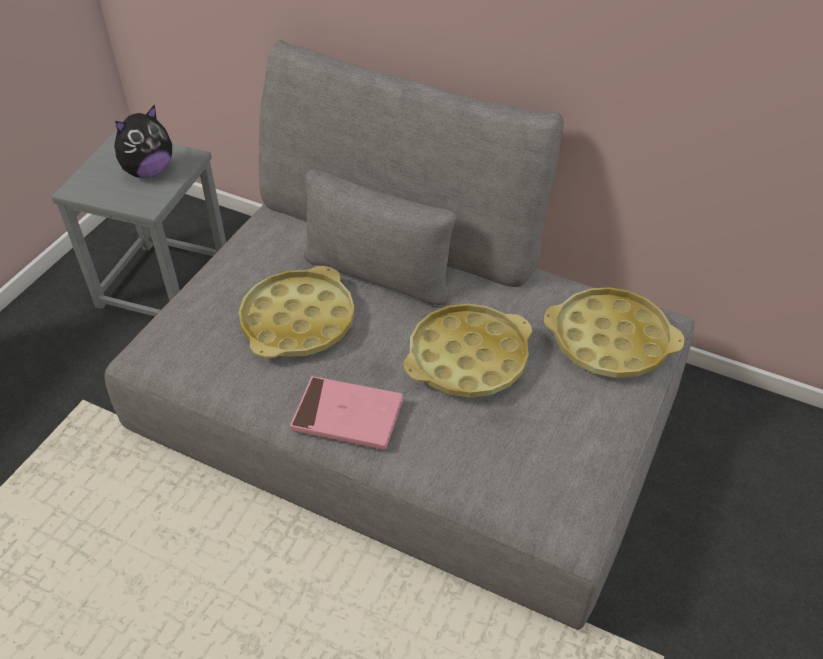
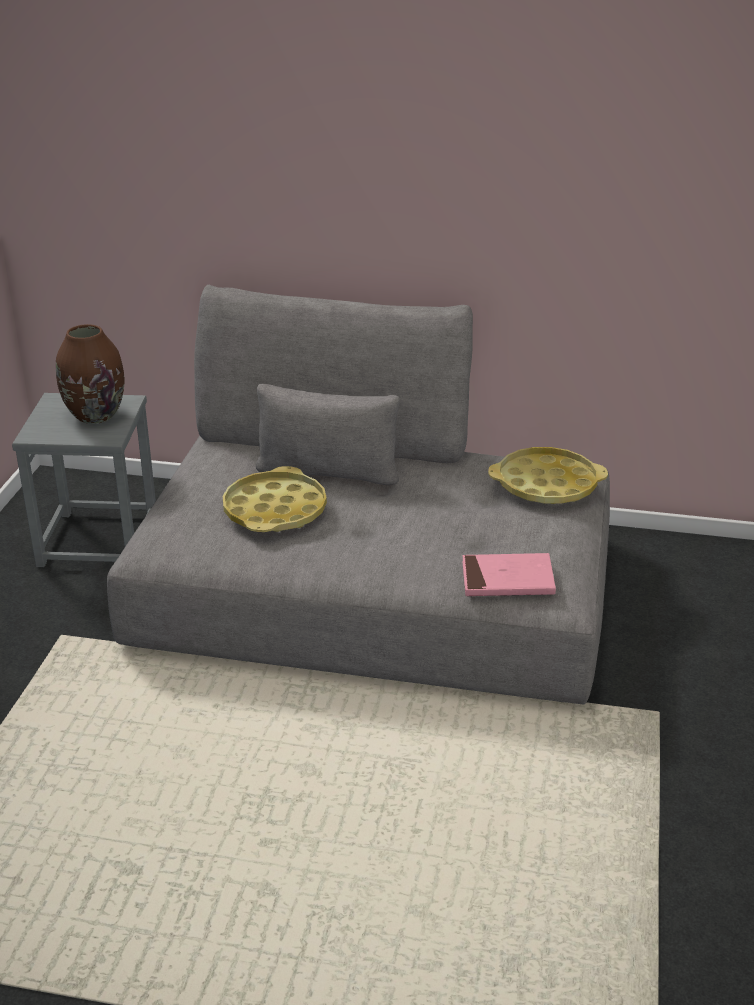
camera: 15 degrees left, 15 degrees down
(148, 171) = (95, 415): plush toy -> brown vase
(347, 416) = (350, 563): pink book -> pink book (507, 580)
(467, 358) = (434, 512): yellow tray -> none

